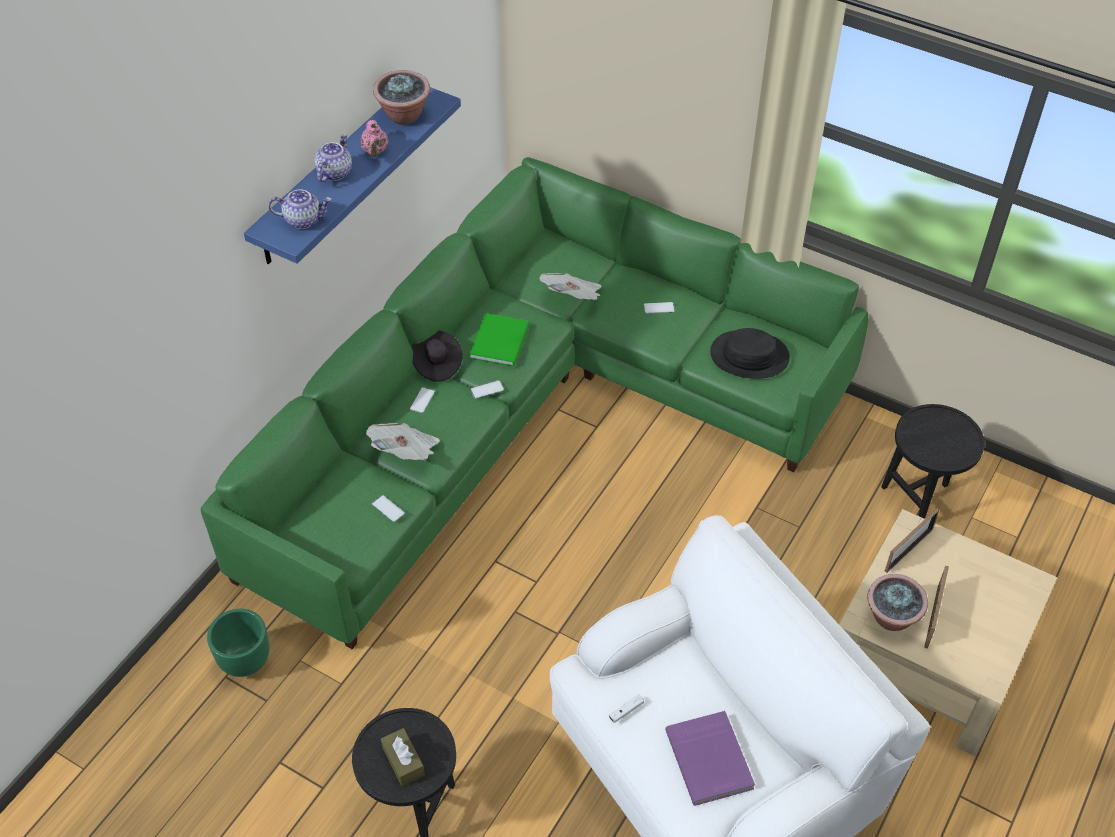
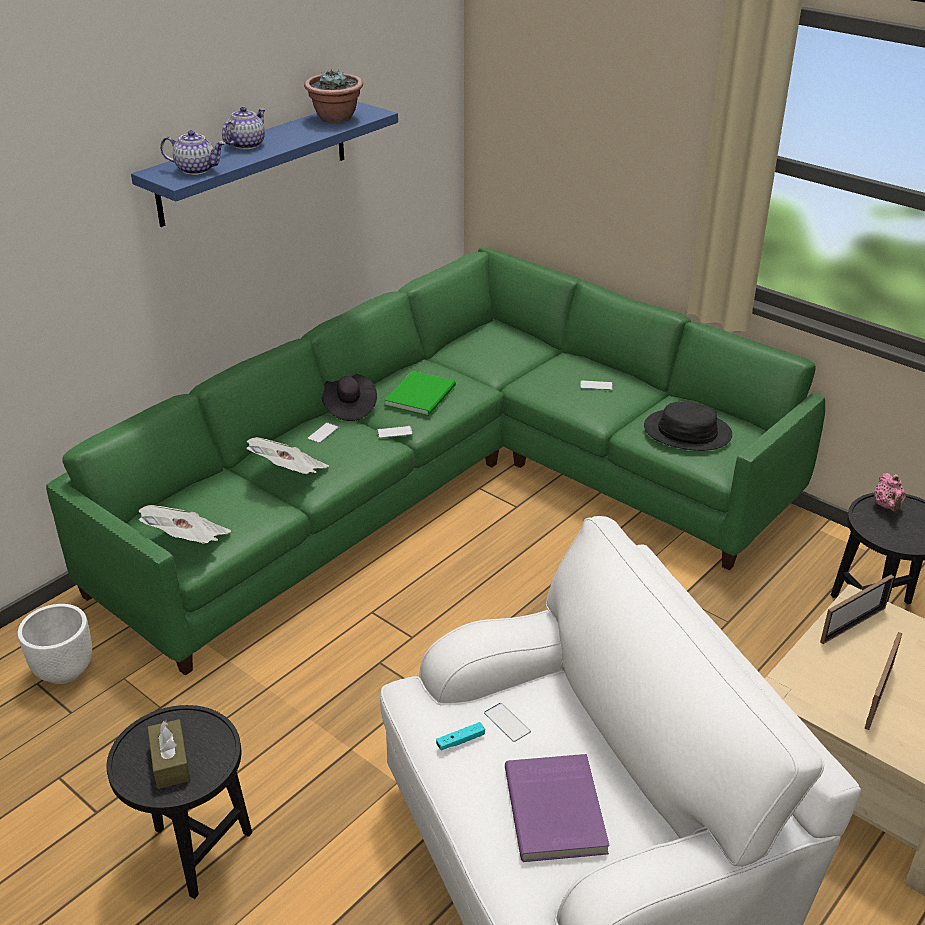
camera: 10 degrees right, 15 degrees down
(245, 662) = (64, 672): green planter -> white planter
(375, 151) = (295, 136): pink teapot -> pink teapot (887, 506)
(388, 508) = (251, 518): phone -> phone (507, 722)
(573, 298) = (507, 370): newspaper -> newspaper (188, 541)
(626, 711) = (460, 741): white game controller -> turquoise game controller
(891, 618) = (824, 692): potted plant -> none

